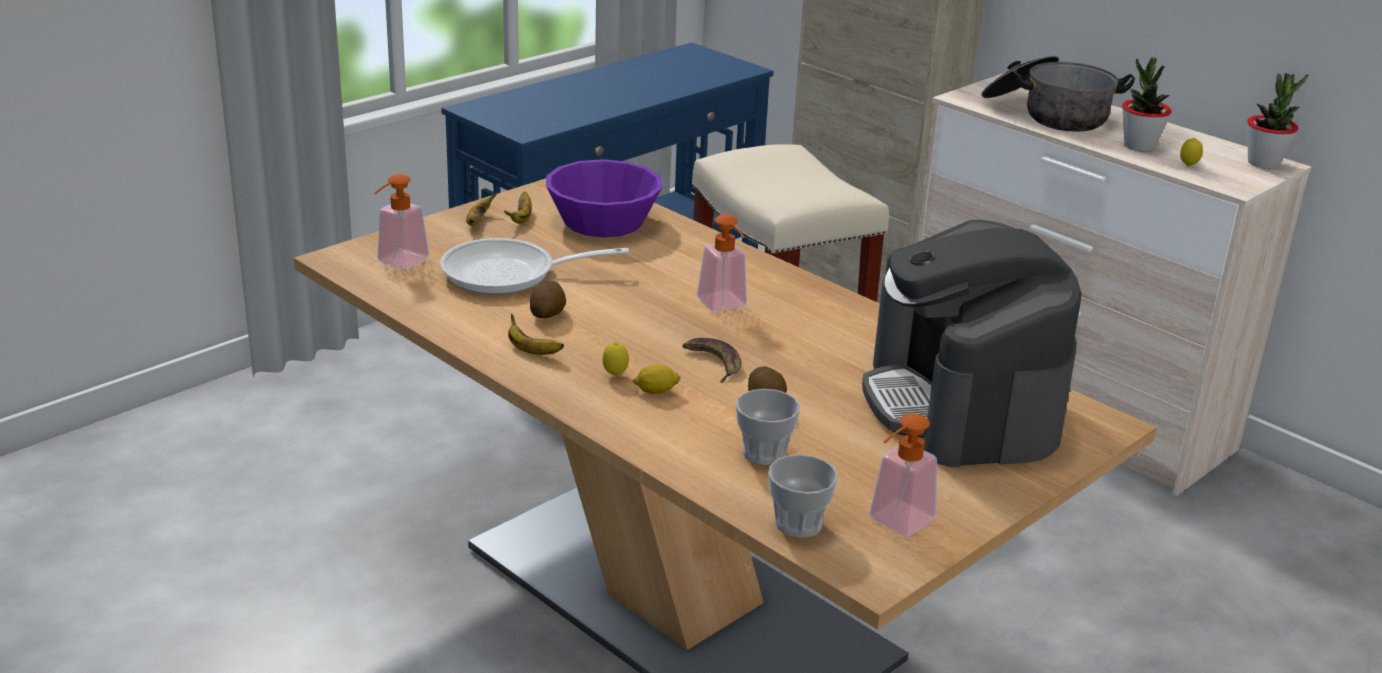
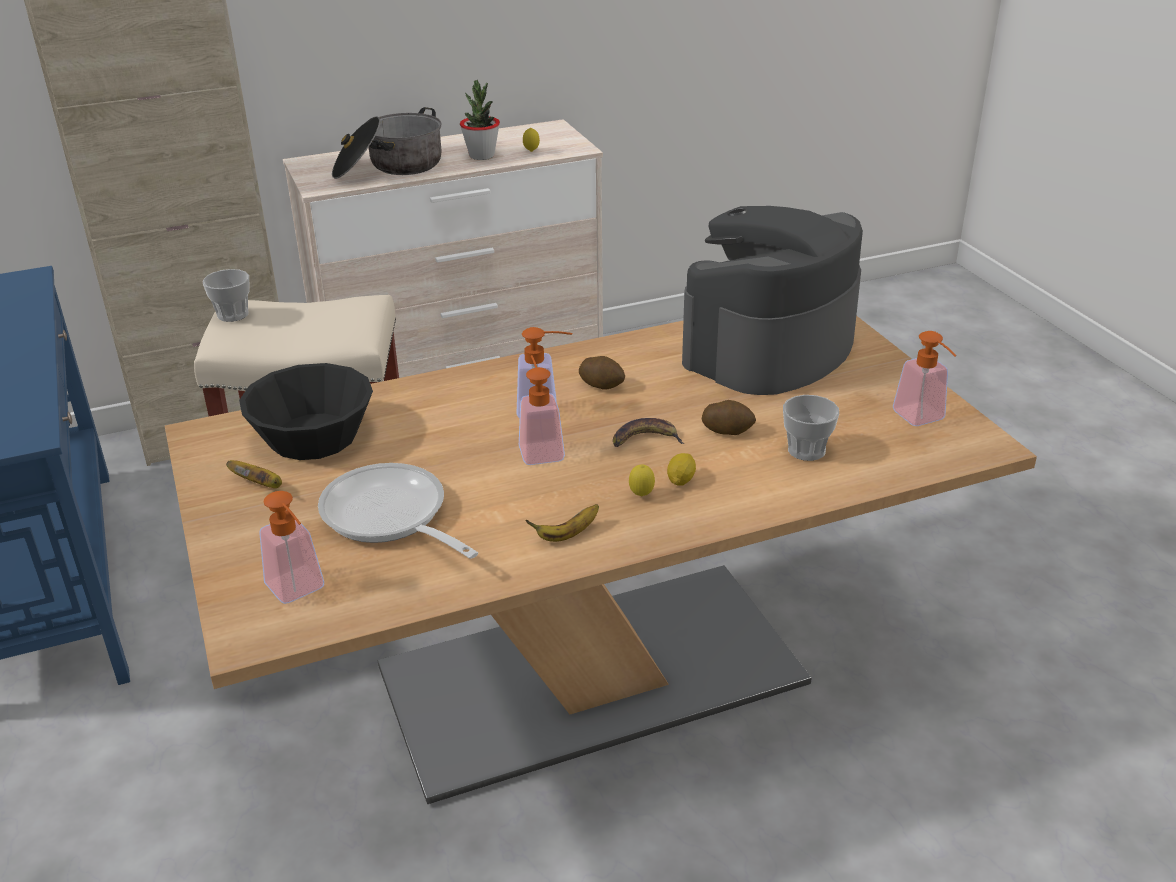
camera: 65 degrees left, 5 degrees up
(477, 222) = (241, 515): banana -> none
(509, 274) = (390, 517): frying pan -> frying pan turned 120 degrees clockwise
(548, 315) = (497, 510): potato -> potato (602, 385)
(604, 221) = (313, 435): purple bowl -> black bowl
(657, 315) = (540, 448): none -> soap dispenser
(798, 524) = (914, 460): cup -> cup (233, 314)
(962, 406) = (768, 349): coffee machine -> coffee machine turned 120 degrees clockwise
(1263, 163) = (547, 129): potted plant -> none

